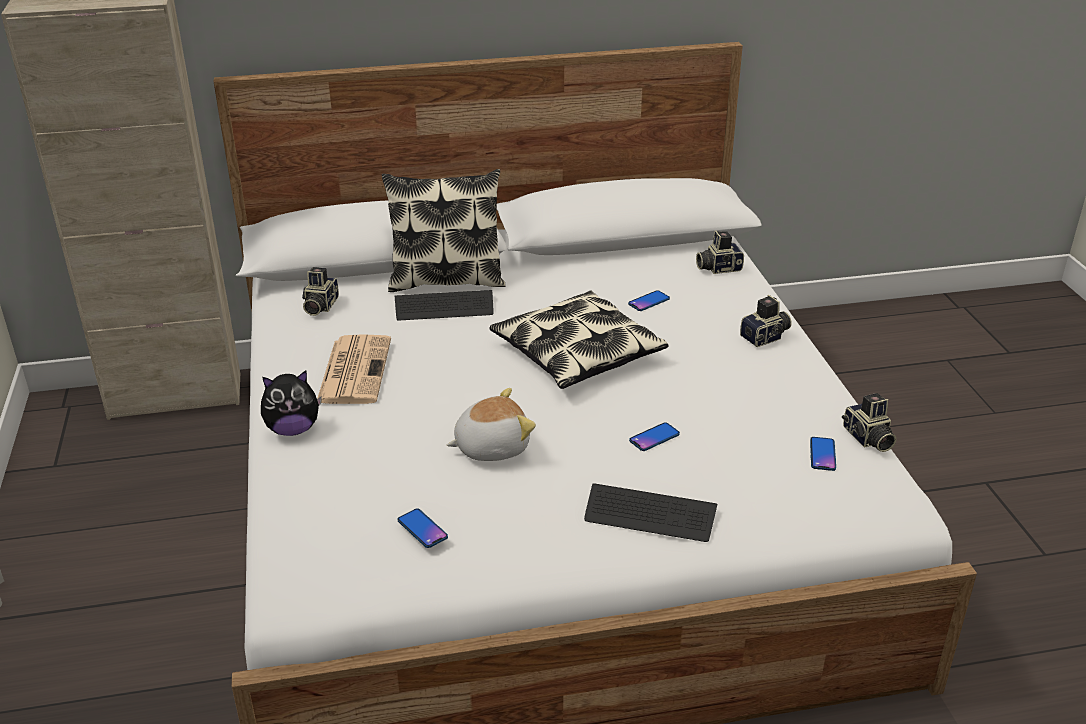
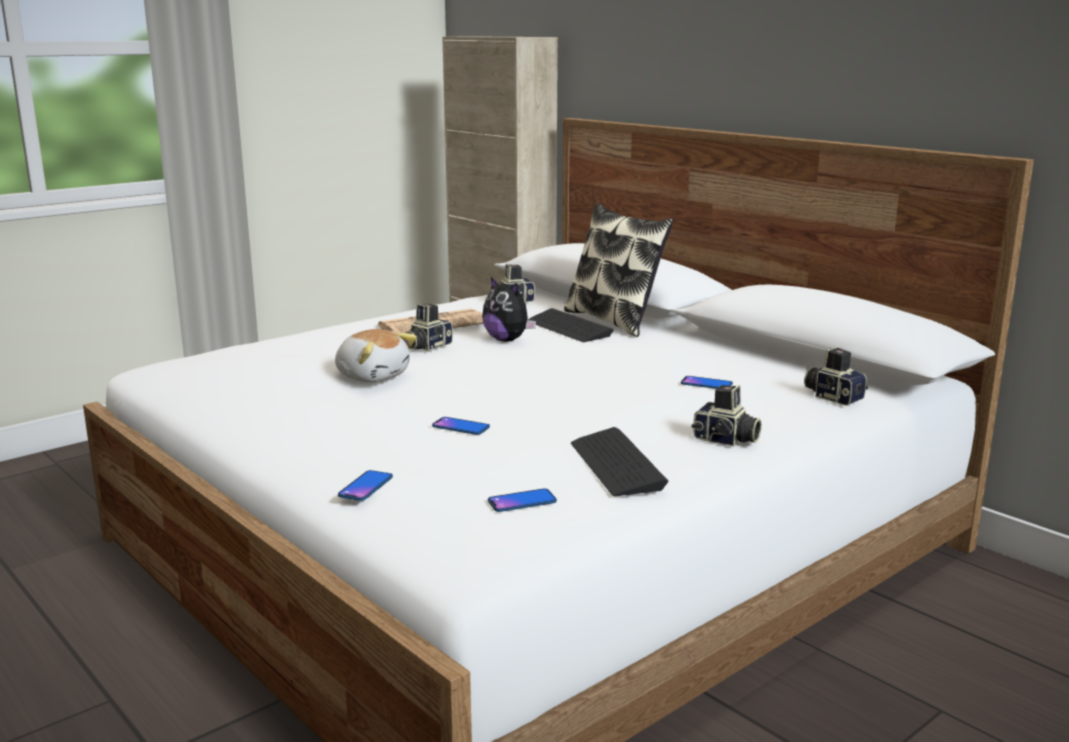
camera: 60 degrees right, 15 degrees down
(293, 429) = (339, 329): plush toy -> plush toy (507, 340)
(422, 529) = (235, 376): phone -> phone (366, 487)
(577, 354) = (563, 377): pillow -> none
(650, 515) = (328, 445): keyboard -> keyboard (616, 465)
(867, 439) = (587, 521): camera -> camera (426, 346)

